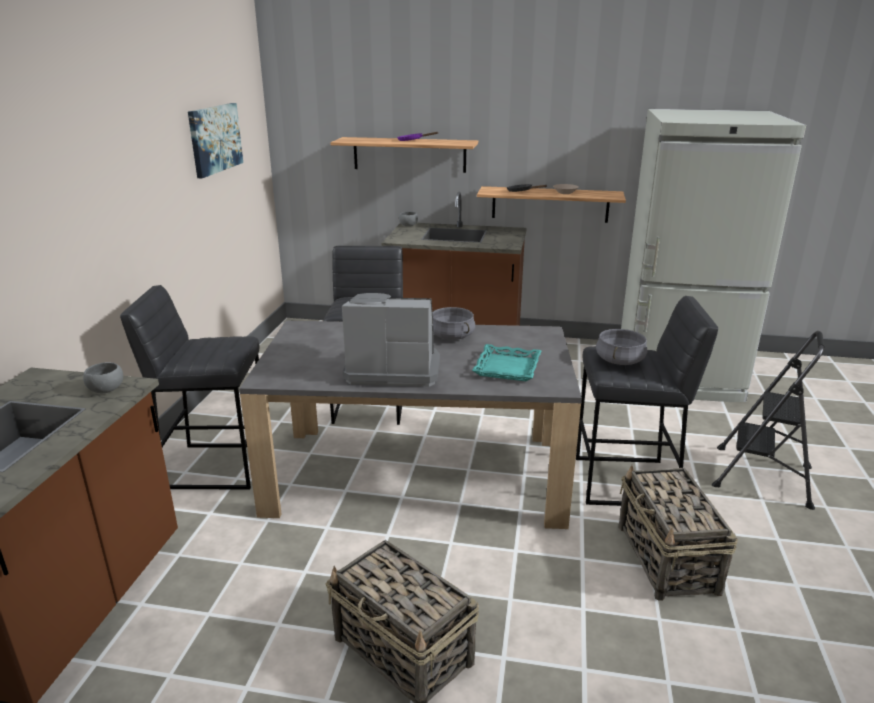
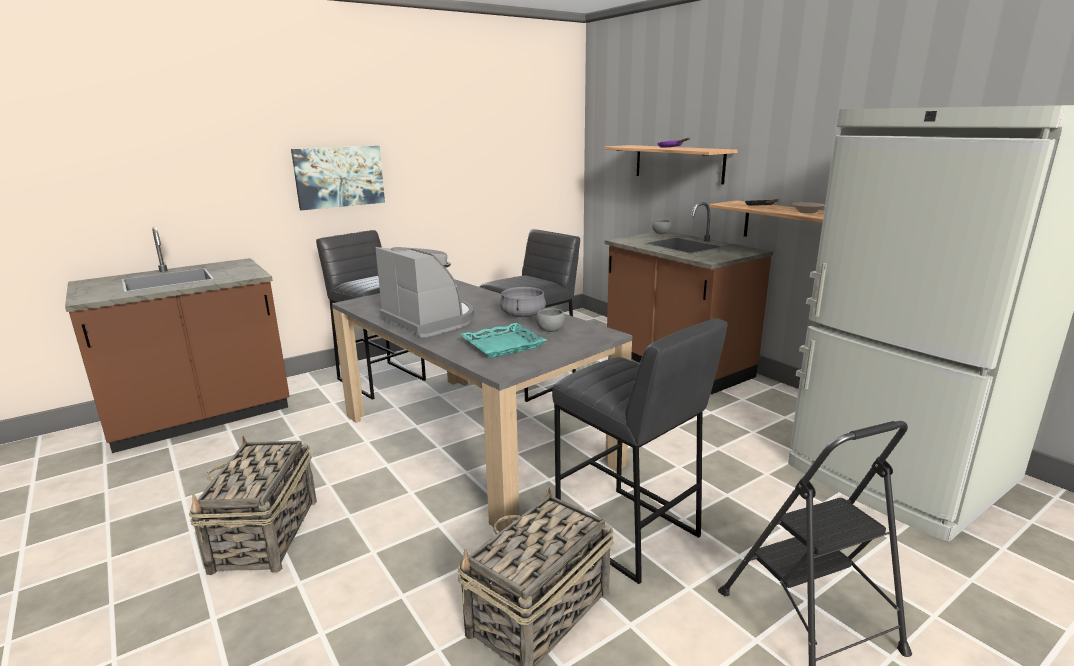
camera: 45 degrees right, 5 degrees down
(106, 389) = (242, 274): grey bowl -> grey bowl (550, 330)
(215, 139) = (500, 136): picture -> picture (339, 177)
(620, 361) = (608, 373): grey cooking pot -> none

